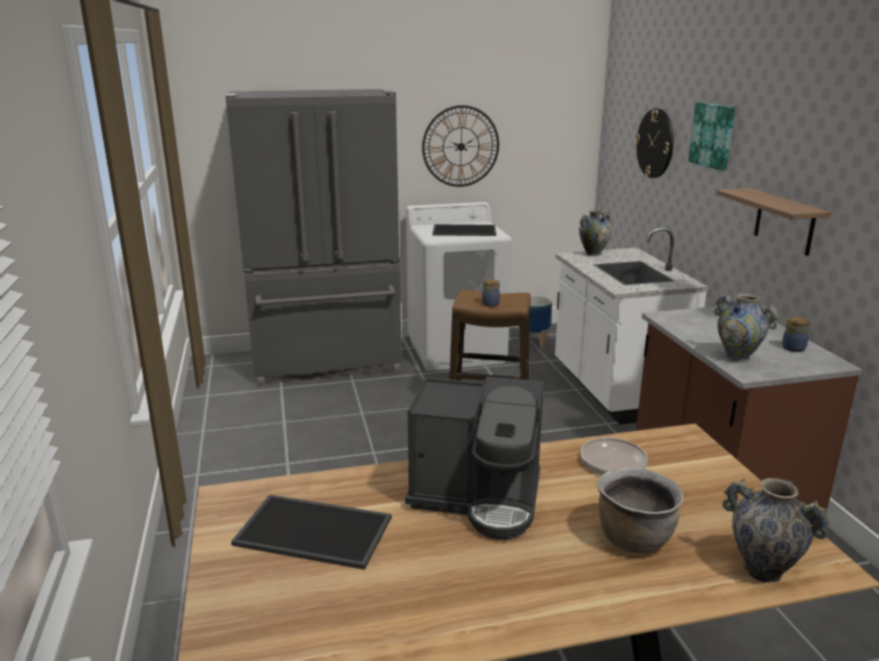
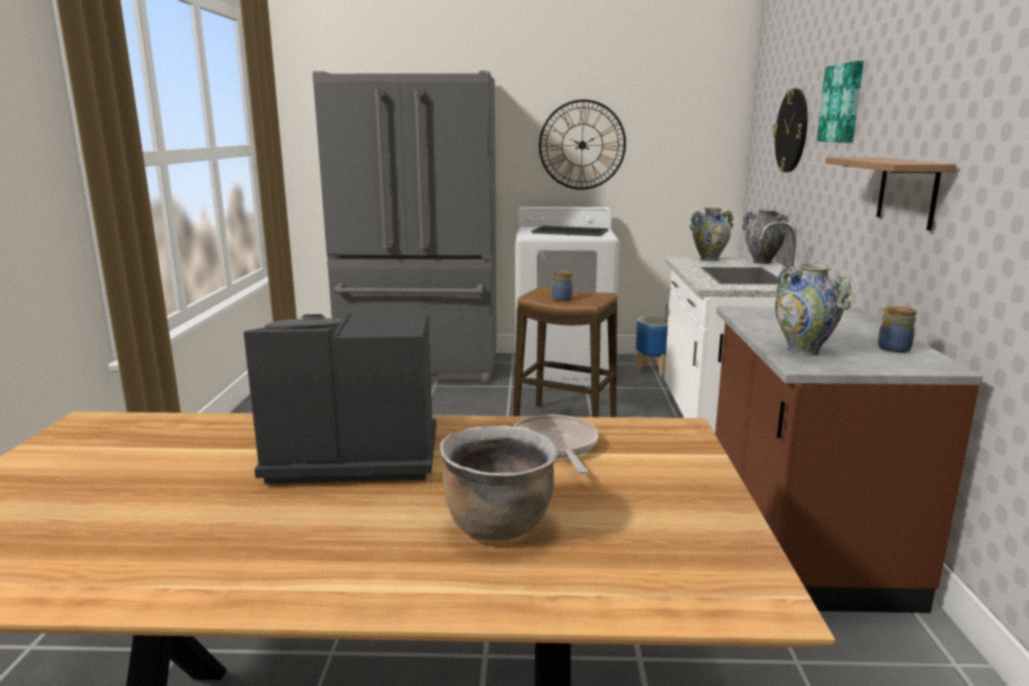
camera: 15 degrees right, 5 degrees down
(316, 530) = (134, 462): tray -> none
(478, 497) = (349, 457): coffee machine -> coffee machine turned 150 degrees clockwise
(762, 570) = (650, 589): vase -> vase (762, 262)

